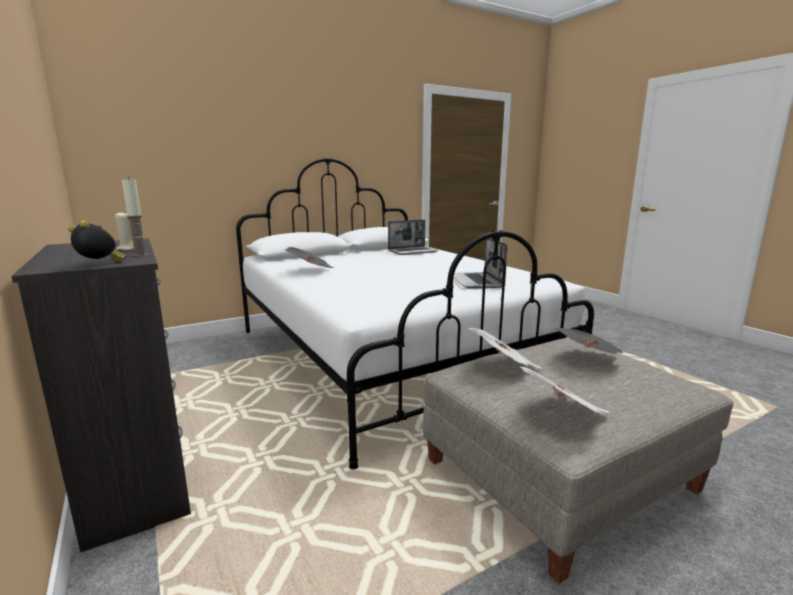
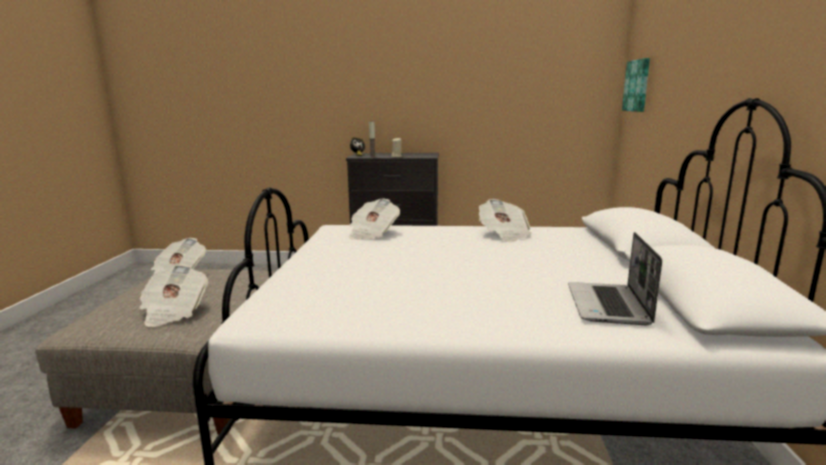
camera: 125 degrees right, 0 degrees up
(123, 141) = (637, 85): none -> picture
(476, 282) = (341, 278): laptop -> none
(504, 366) = (238, 283): newspaper -> newspaper (372, 233)

